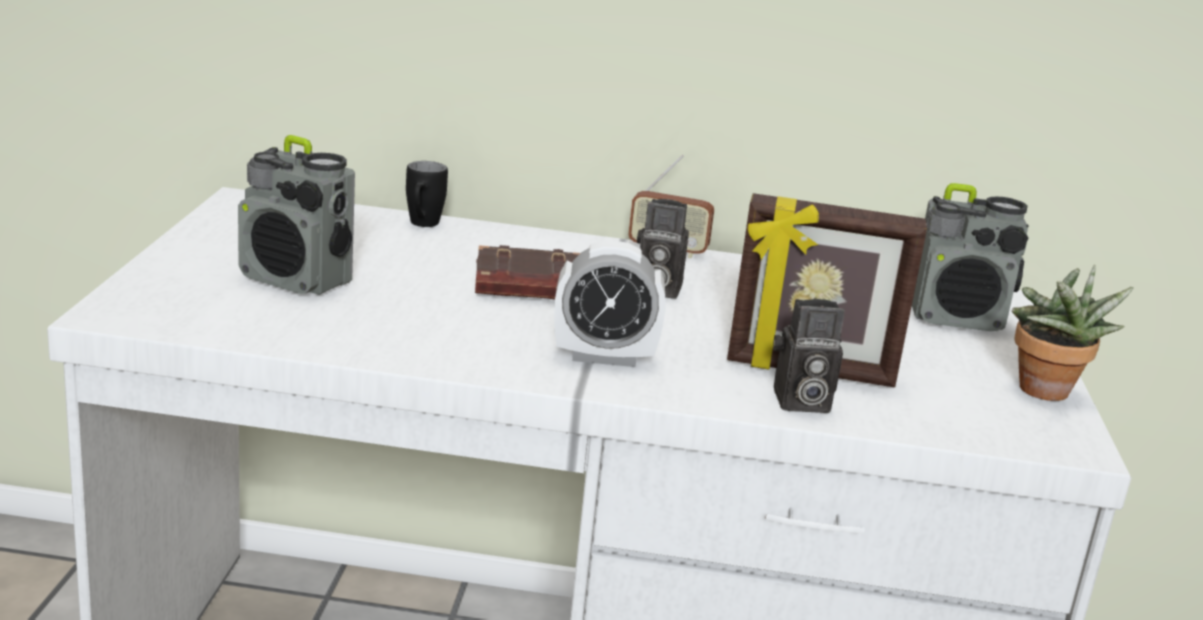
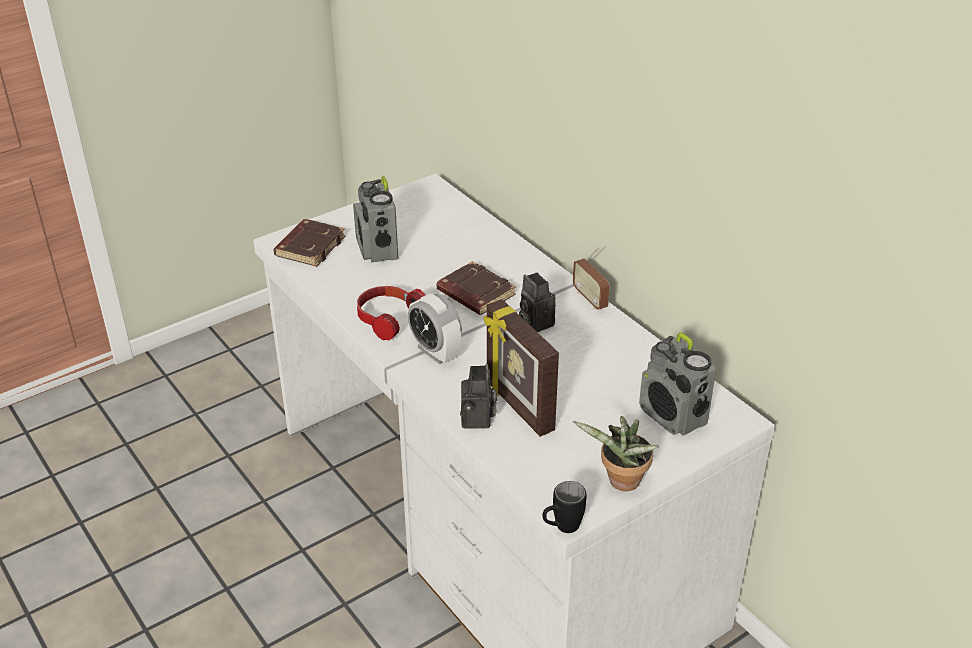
camera: 50 degrees right, 15 degrees up
(176, 307) = (309, 247): none -> brown book
(422, 225) = (488, 233): black mug -> black mug (561, 528)
(468, 345) = (388, 318): none -> headphones
(799, 402) = (478, 420): camera -> camera turned 135 degrees counterclockwise

